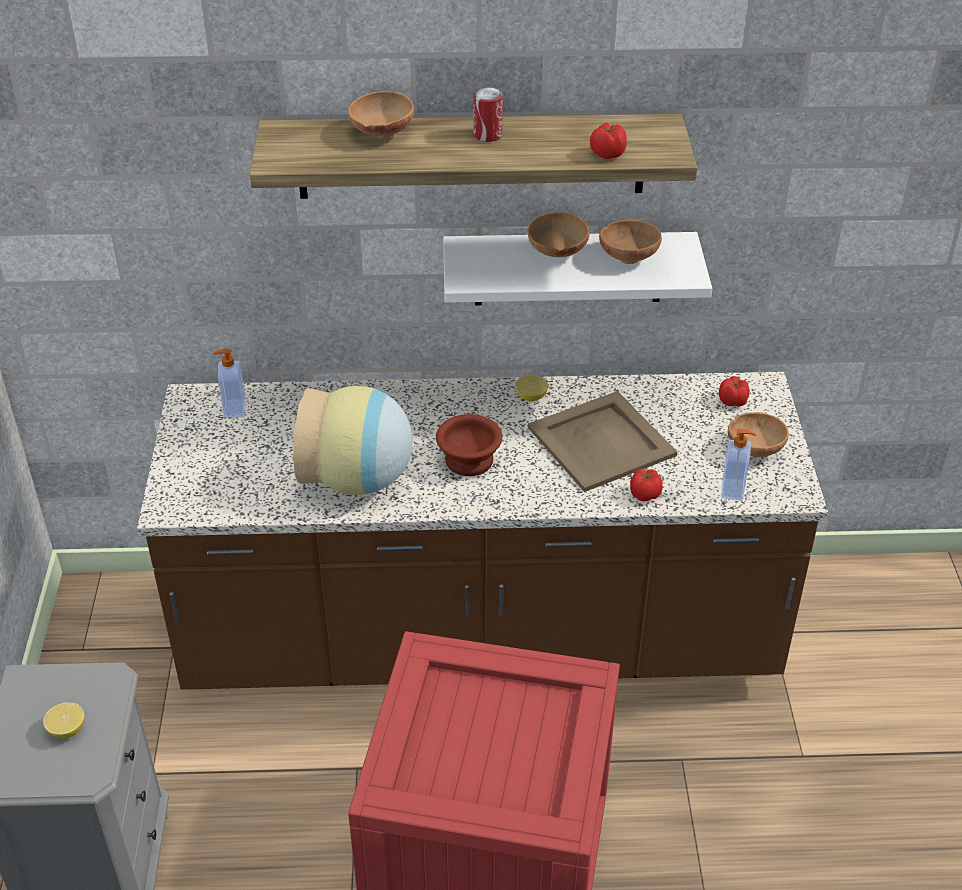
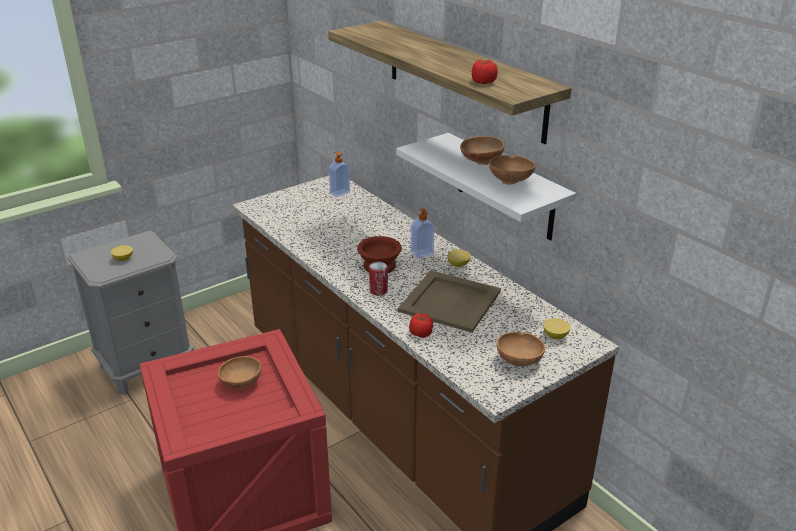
camera: 55 degrees right, 10 degrees down
(358, 480) = (326, 242): vase -> none
(381, 133) = (410, 39): brown bowl -> brown bowl (240, 383)
(487, 135) = (451, 56): can -> can (378, 290)
(733, 402) = (555, 336): tomato -> lemon
(733, 490) = (467, 366): soap dispenser -> soap dispenser (422, 253)

